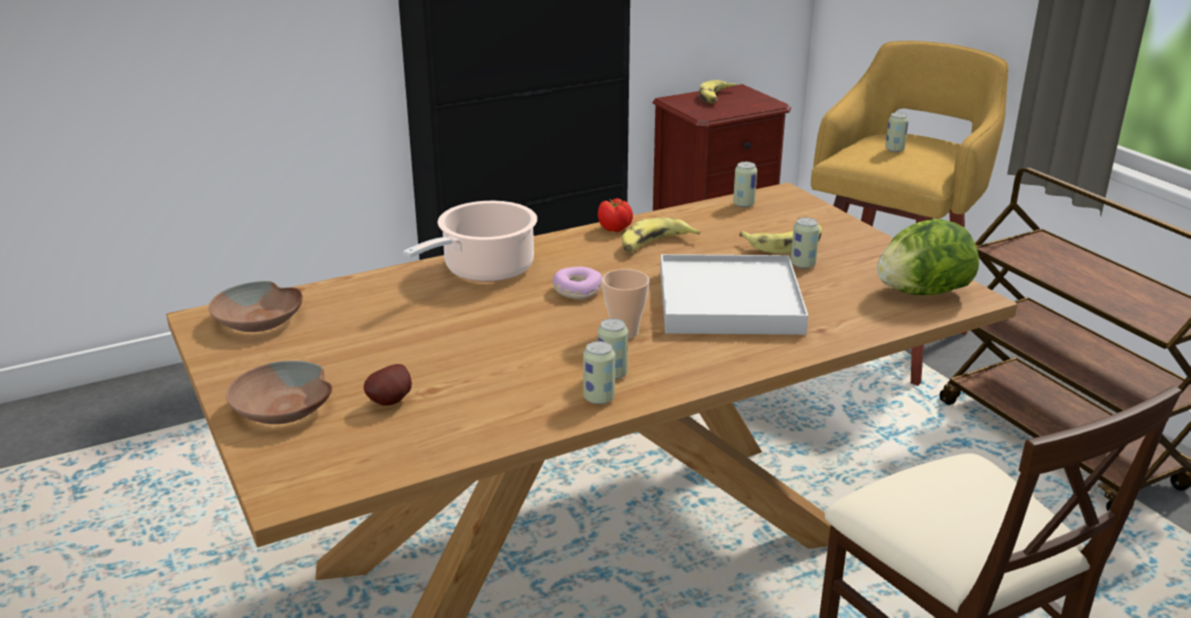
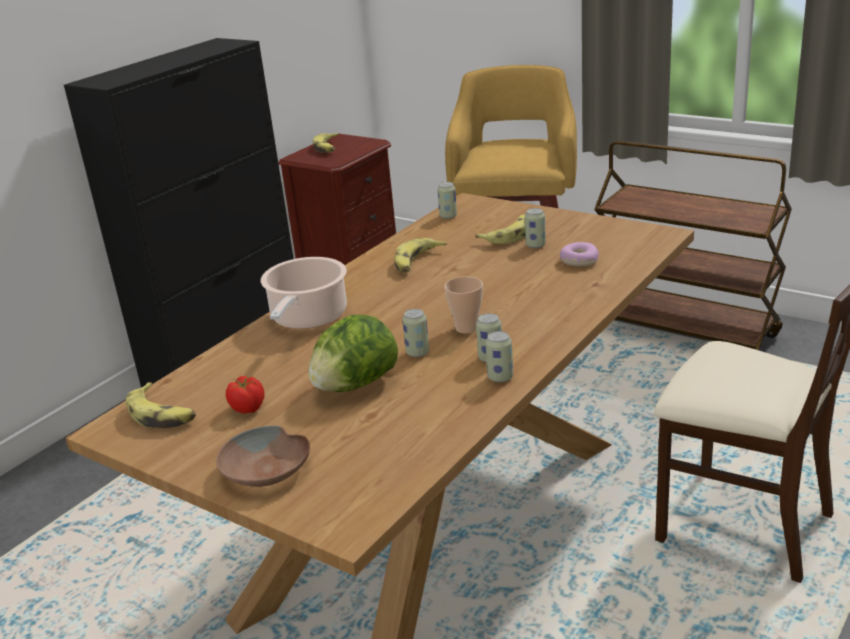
camera: 25 degrees left, 0 degrees up
(259, 320) = (162, 414): brown bowl -> banana
(392, 402) = (350, 434): potato -> none
(577, 290) = (397, 311): donut -> donut (579, 261)
(615, 228) = (374, 259): tomato -> tomato (248, 408)
(729, 301) = (514, 284): white tray -> none
(894, 150) = (505, 152): can -> can (417, 353)
(922, 292) = (631, 240): lettuce -> lettuce (355, 385)

